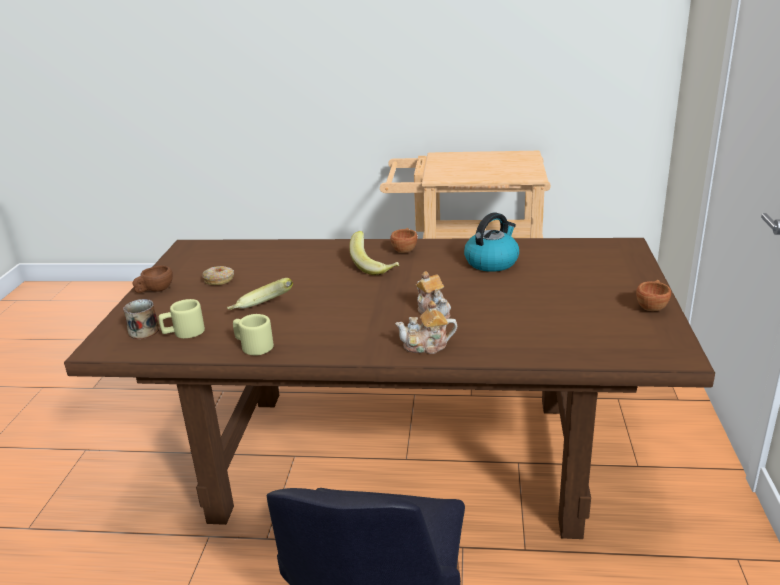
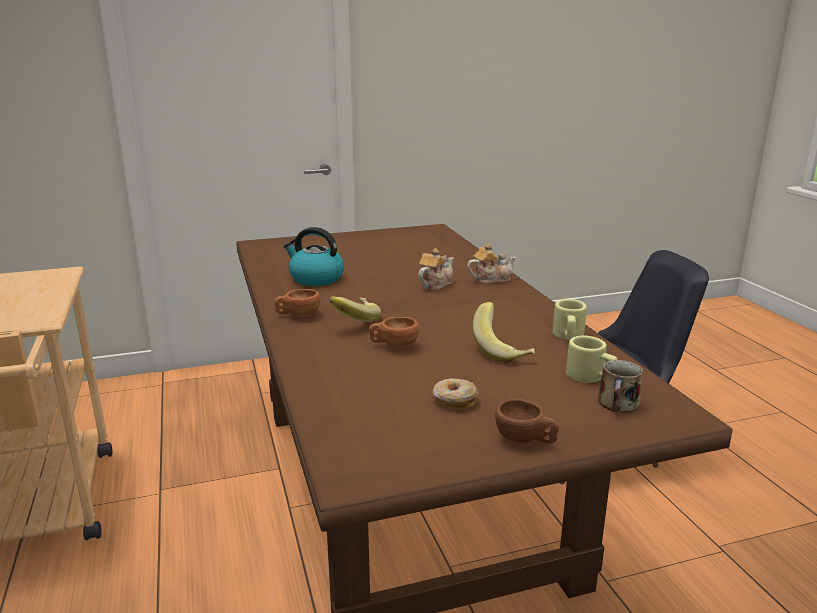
camera: 115 degrees left, 5 degrees down
(426, 346) = (490, 279): teapot -> teapot turned 75 degrees counterclockwise
(652, 306) = (370, 234): brown cup -> brown cup (394, 346)

